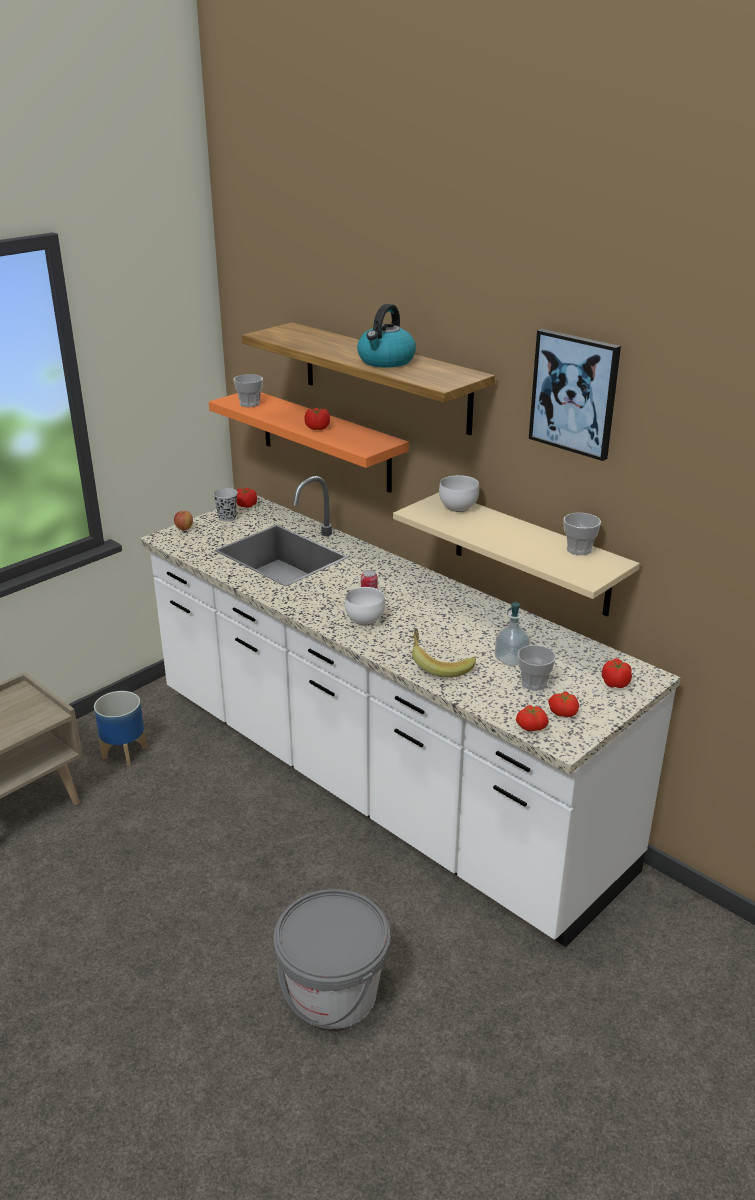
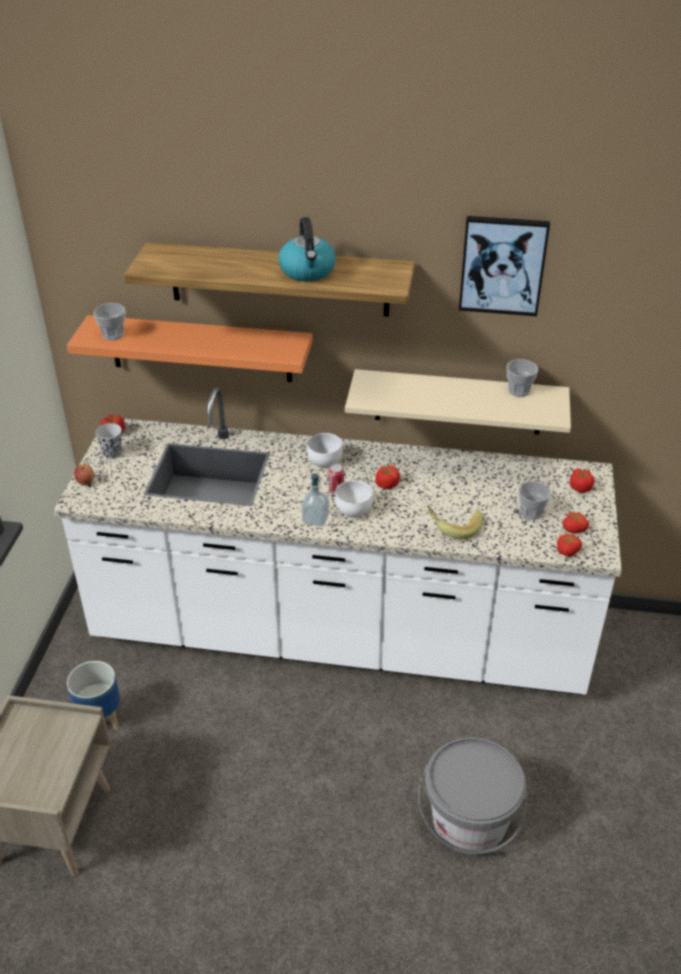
camera: 35 degrees left, 10 degrees up
(317, 428) = (216, 344): tomato -> tomato (387, 484)
(459, 507) = (389, 382): white bowl -> white bowl (325, 461)
(511, 659) = (495, 499): soap dispenser -> soap dispenser (315, 519)

